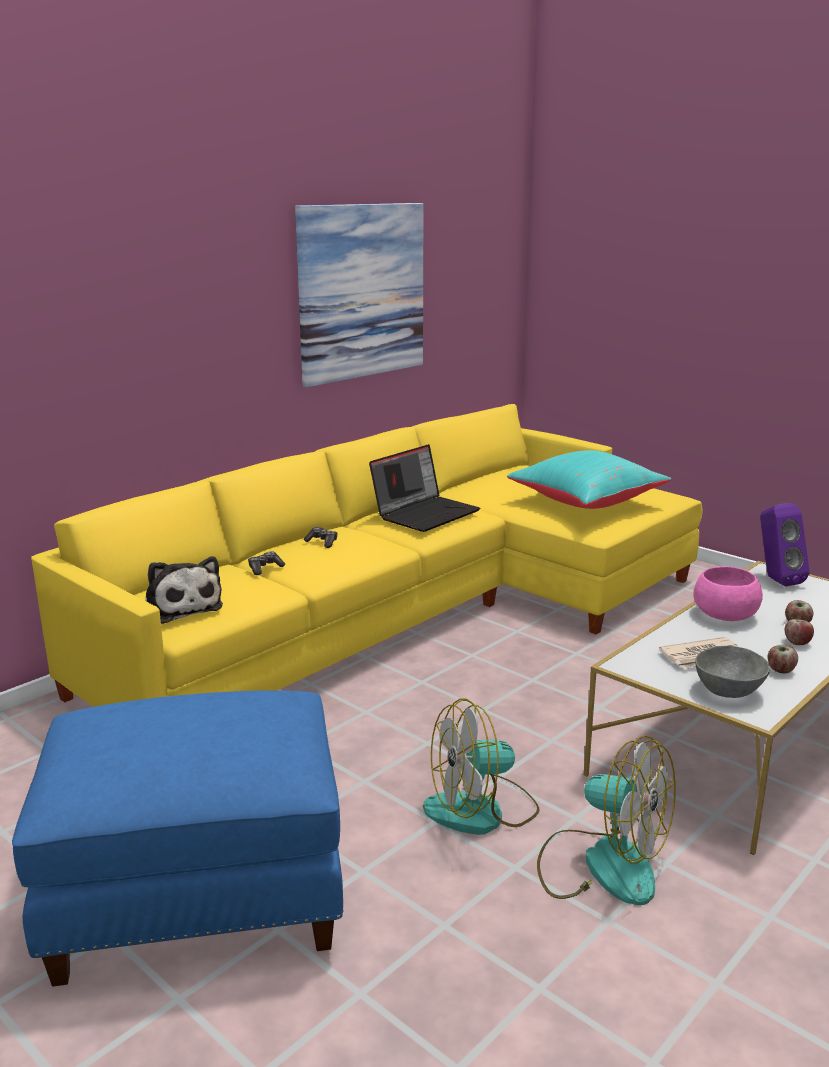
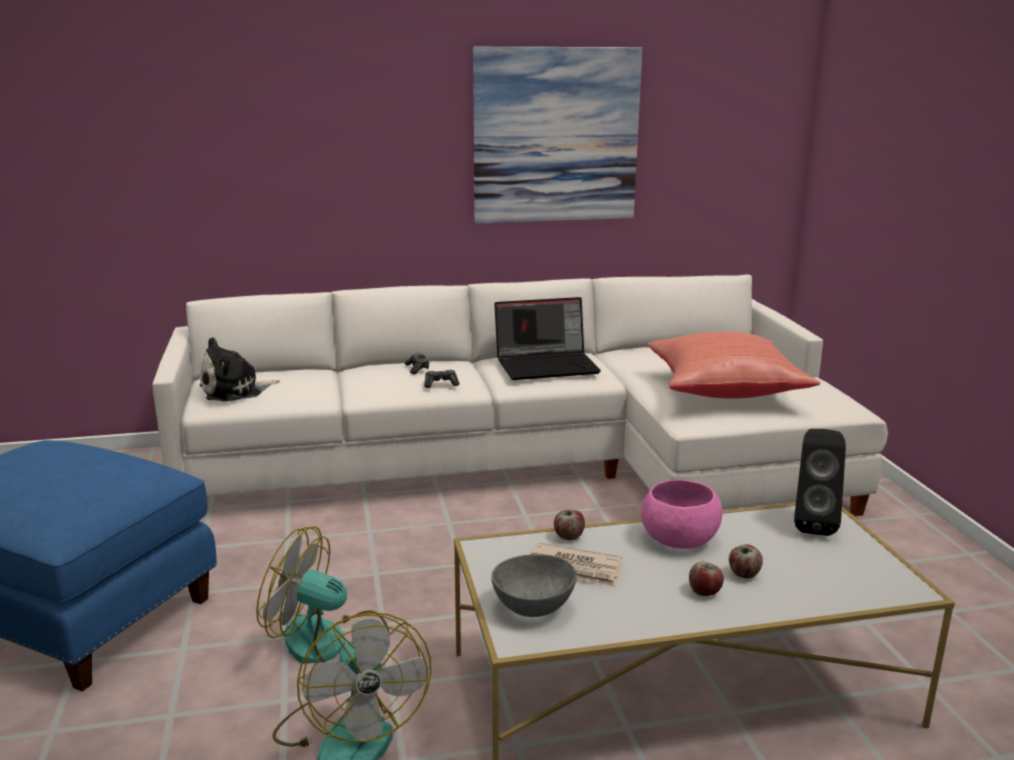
camera: 35 degrees right, 0 degrees up
(181, 606) = (235, 390): plush toy -> plush toy turned 60 degrees clockwise
(265, 568) = (341, 378): game controller -> game controller (441, 384)
(415, 611) = (535, 462): yellow sofa -> white sofa
(585, 502) = (724, 390): turquoise pillow -> red pillow
(775, 580) = (812, 524): purple speaker -> black speaker
(780, 670) = (628, 610): apple -> apple (568, 536)

